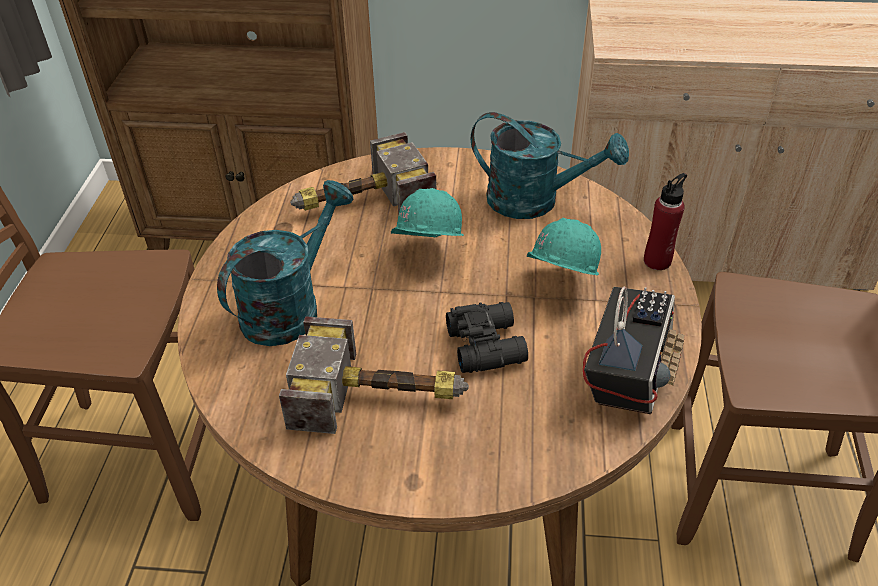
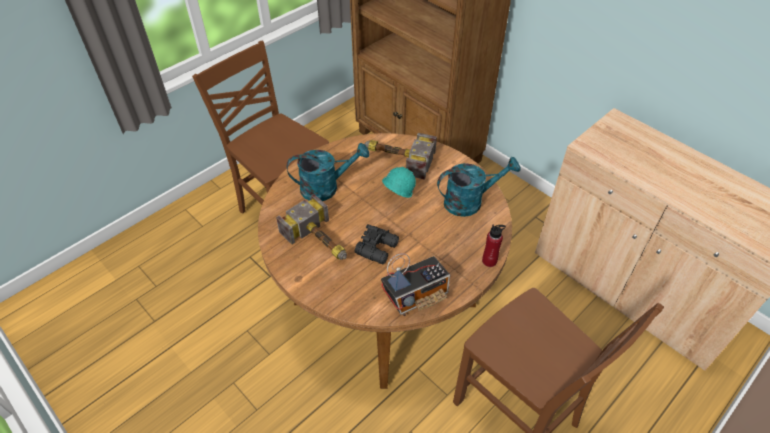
camera: 40 degrees right, 5 degrees up
(535, 201) = (470, 201): turquoise watering can -> turquoise watering can turned 75 degrees counterclockwise
(558, 286) = (433, 244): turquoise hard hat -> none

